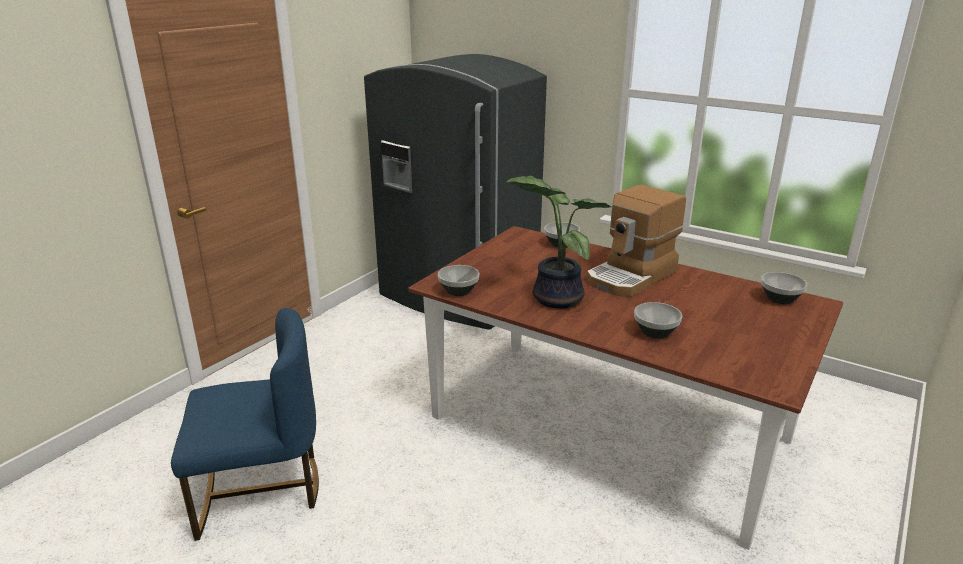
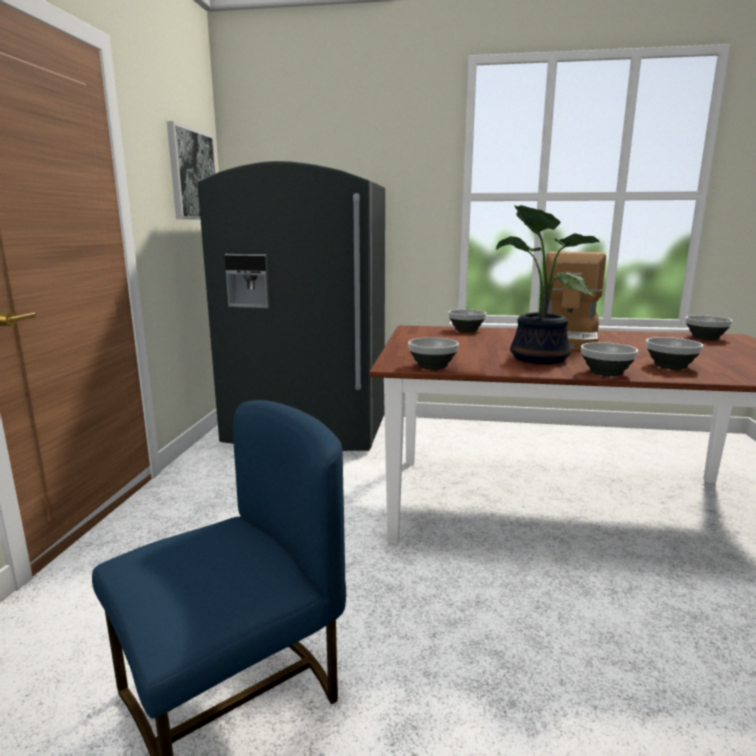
camera: 25 degrees left, 10 degrees down
(374, 58) = (192, 175): none -> picture
(581, 328) = (605, 372): none -> bowl

